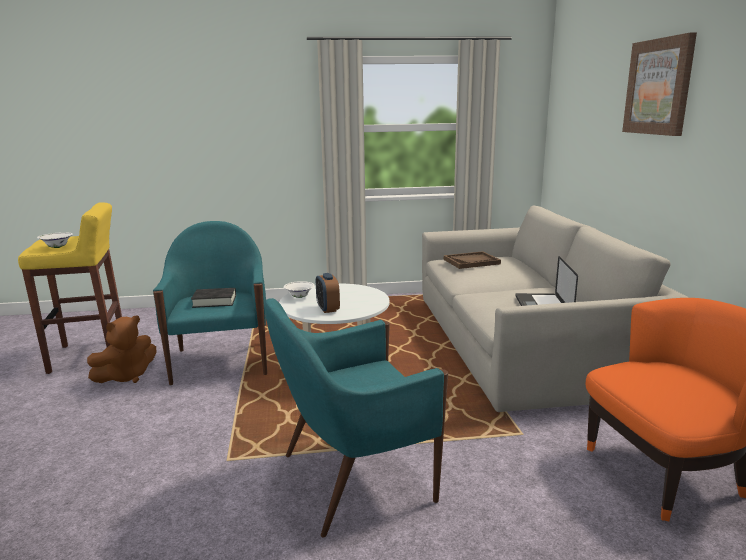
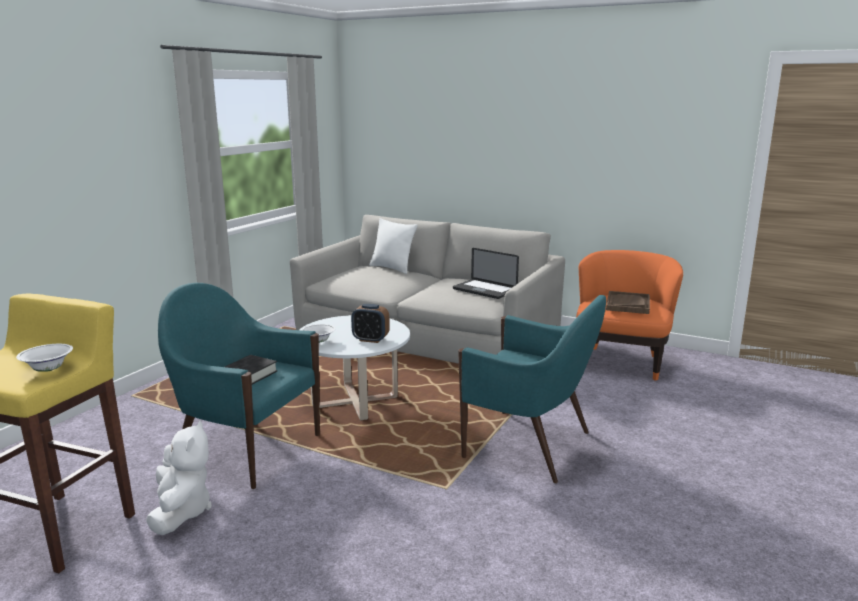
camera: 55 degrees left, 0 degrees up
(127, 376) = (181, 512): brown plush toy -> white plush toy
(353, 478) = (530, 446): turquoise armchair -> turquoise armchair turned 75 degrees counterclockwise
(471, 261) = (355, 276): brown tray -> brown tray (627, 304)
(521, 264) = (392, 268): none -> white pillow
(659, 87) = (498, 111): picture -> none

